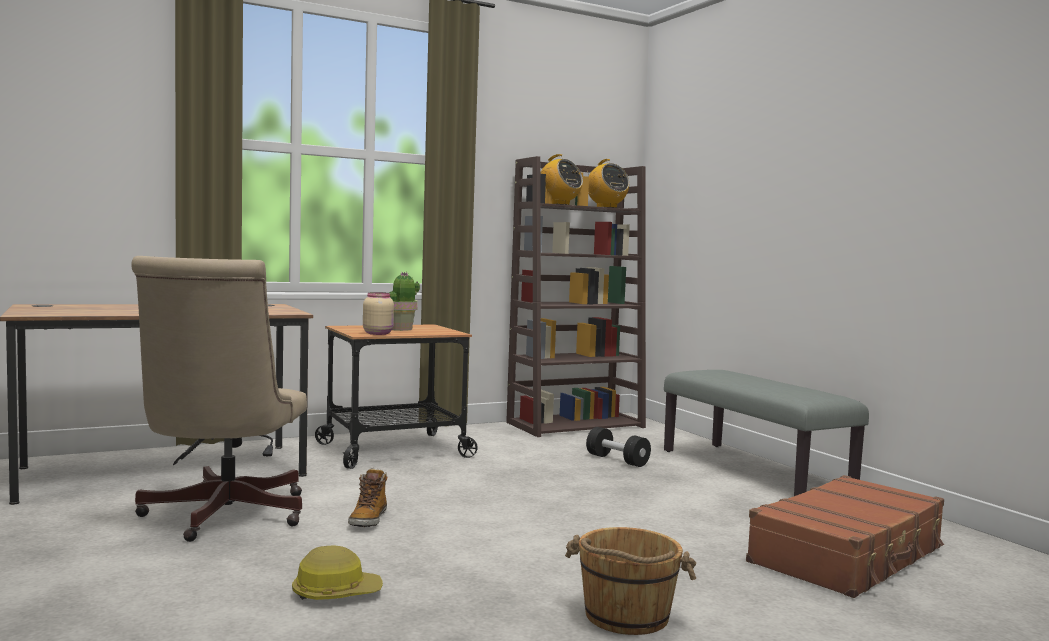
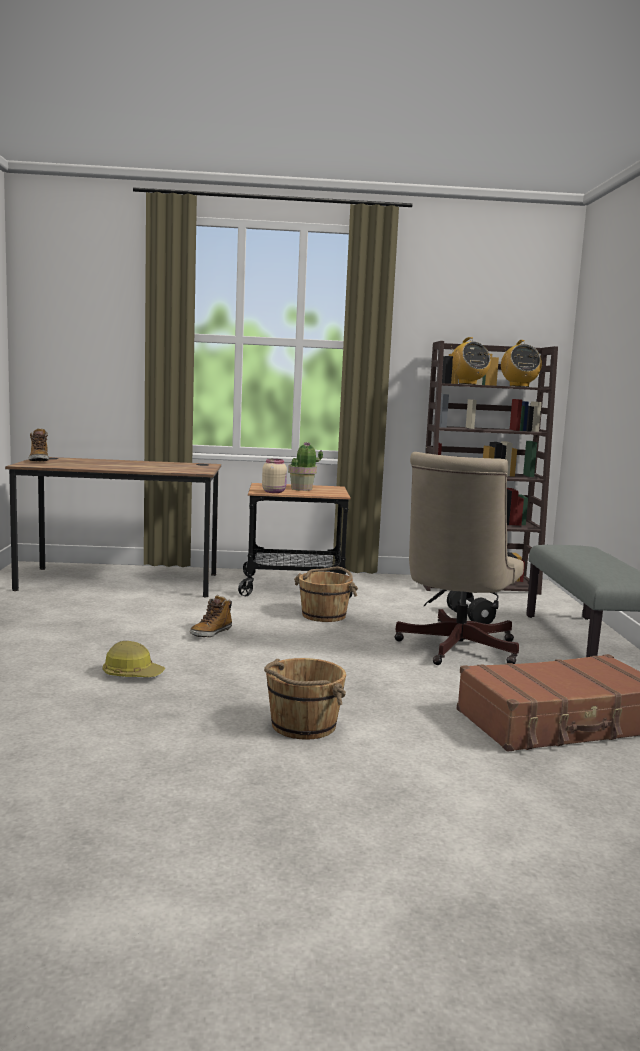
camera: 25 degrees right, 5 degrees up
(33, 308) = (39, 460): none -> boot
(220, 517) = (120, 616): beige office chair -> beige office chair (454, 650)
(470, 478) = (324, 615): none -> brown bucket

